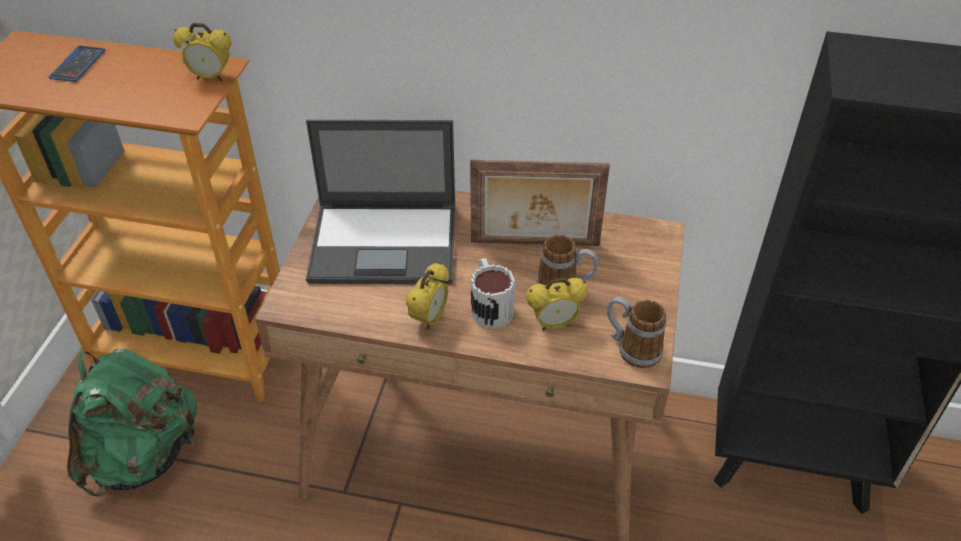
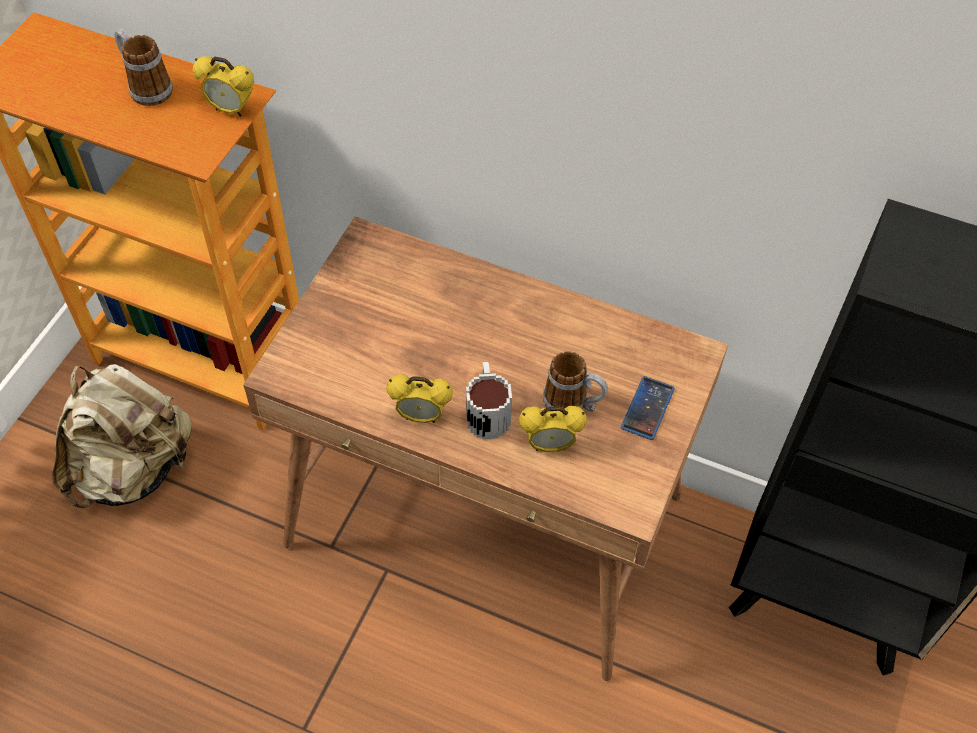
camera: 10 degrees right, 10 degrees up
(78, 64) = (94, 71): phone -> phone (647, 408)
(144, 455) = (133, 469): green backpack -> beige backpack
(386, 243) = (395, 316): laptop -> none
(429, 319) = (421, 416): alarm clock -> alarm clock turned 60 degrees clockwise
(535, 244) = (554, 345): picture frame -> none
(631, 348) = (624, 488): mug -> mug (146, 88)

